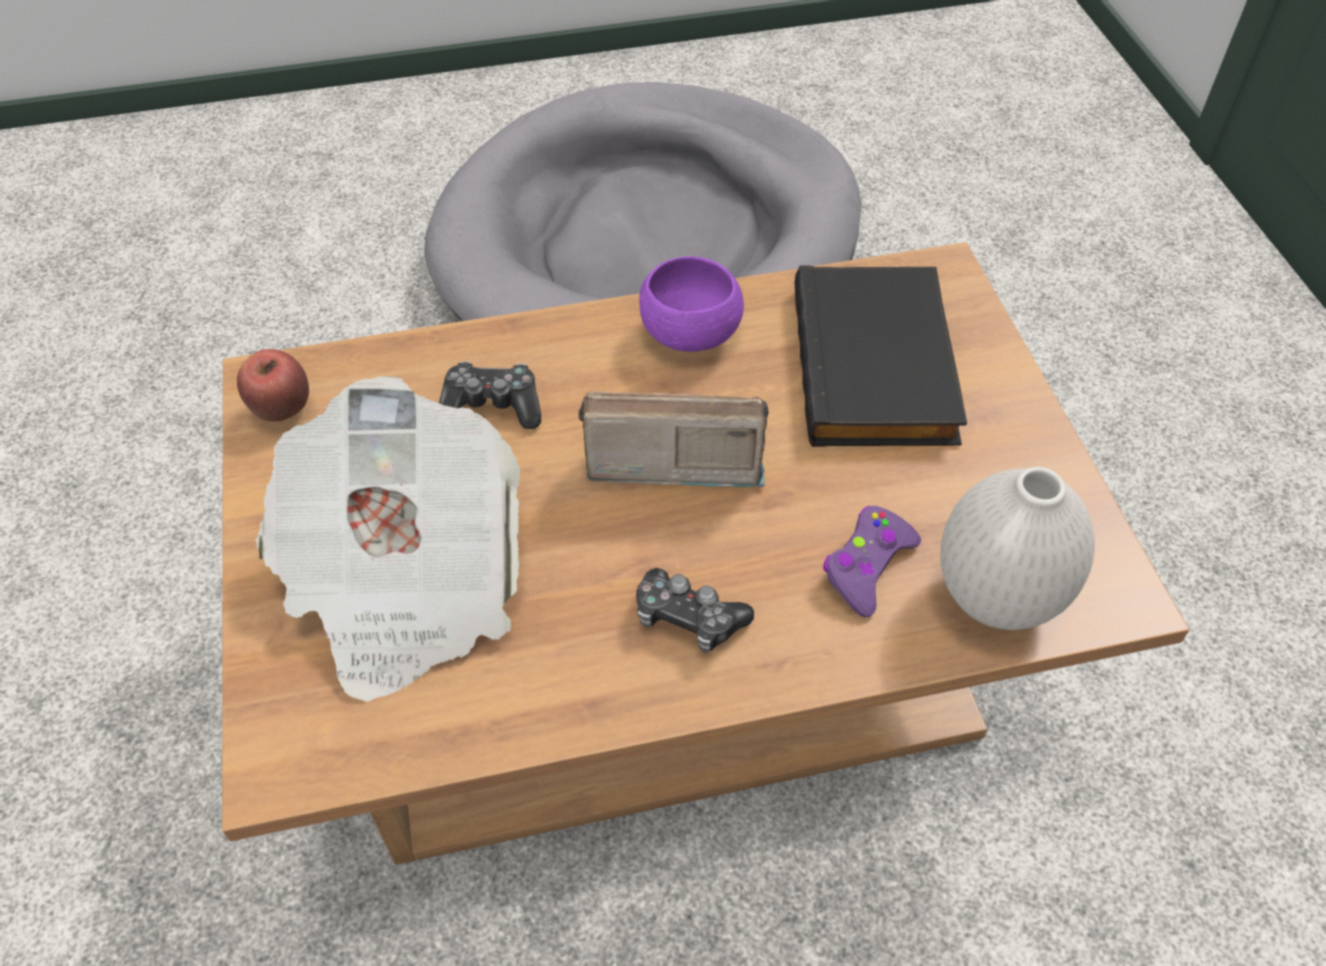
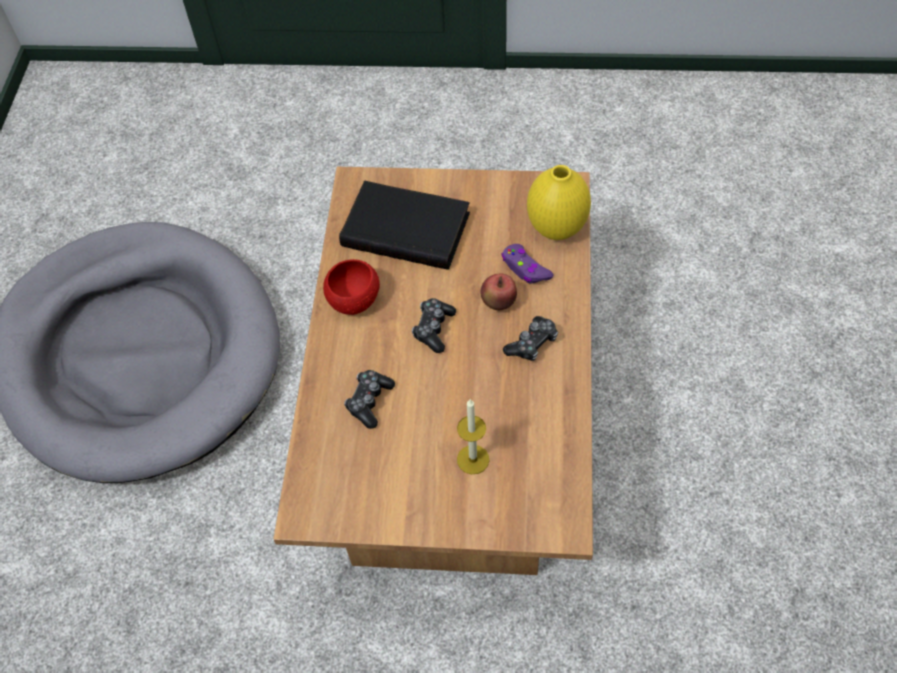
camera: 70 degrees left, 5 degrees up
(283, 410) = (331, 507): apple -> apple (498, 303)
(404, 580) = (473, 459): newspaper -> candle
(670, 456) = (433, 329): radio -> game controller
(690, 335) = (354, 300): purple bowl -> red bowl
(998, 601) = (557, 228): white vase -> yellow vase

